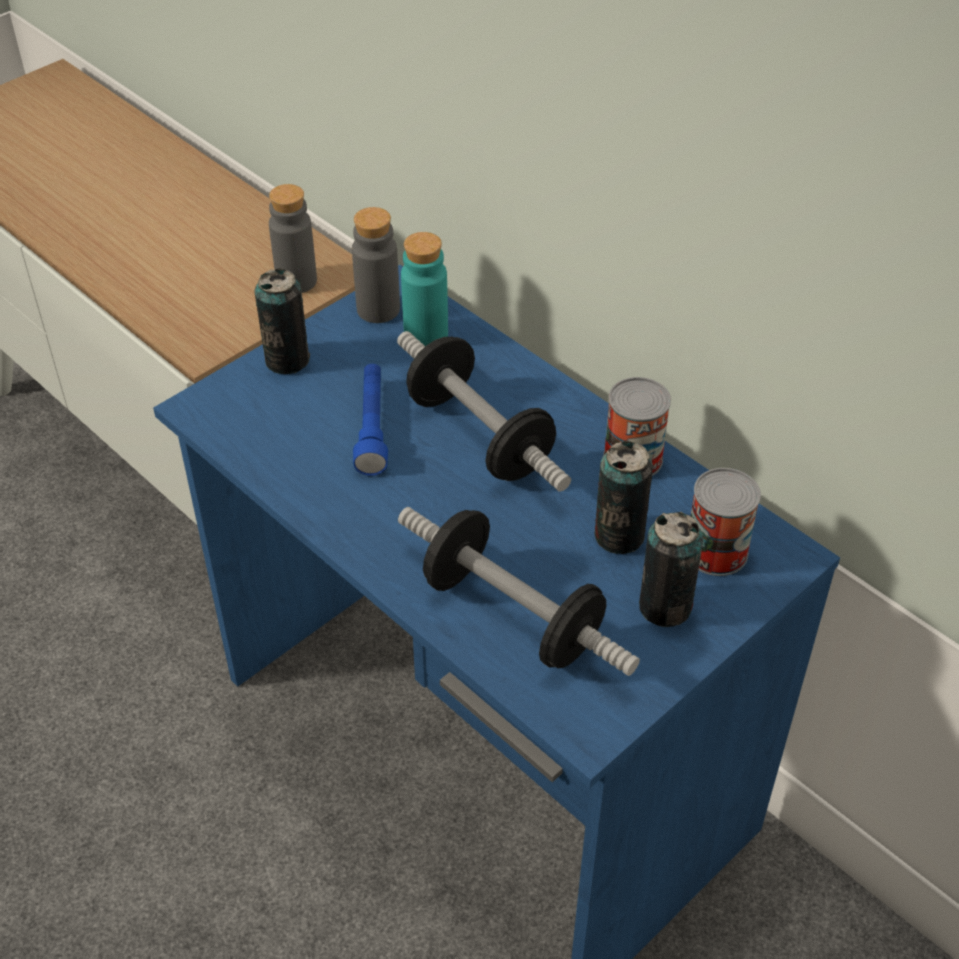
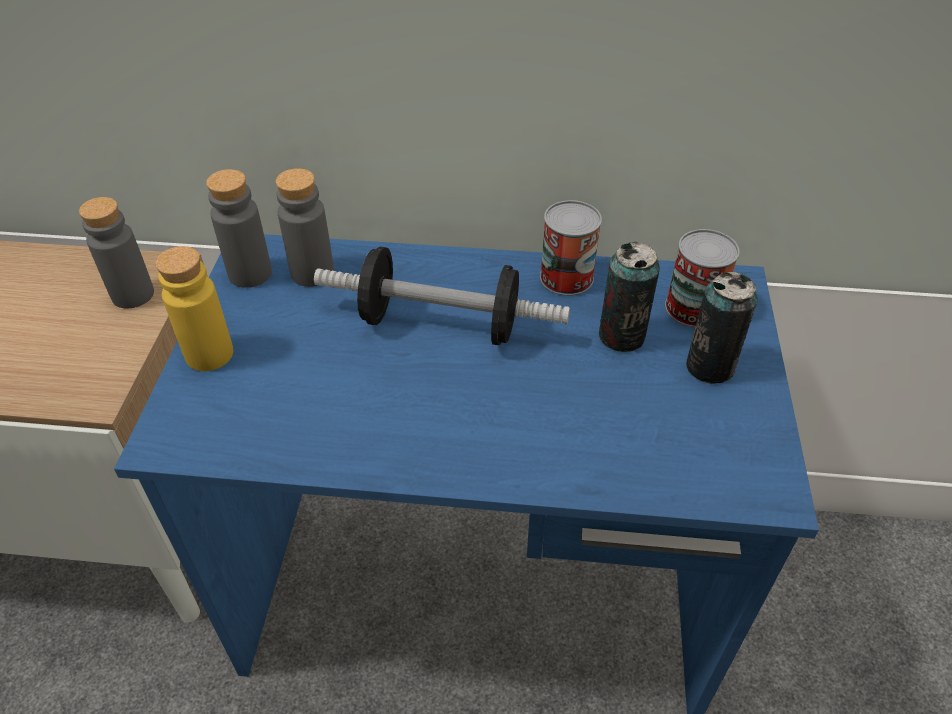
camera: 40 degrees left, 0 degrees up
(287, 360) = (209, 354): can -> yellow bottle
(372, 427) = (346, 366): blue flashlight -> none
(426, 335) = (312, 272): turquoise bottle -> grey bottle
(512, 615) = (621, 444): dumbbell -> none

